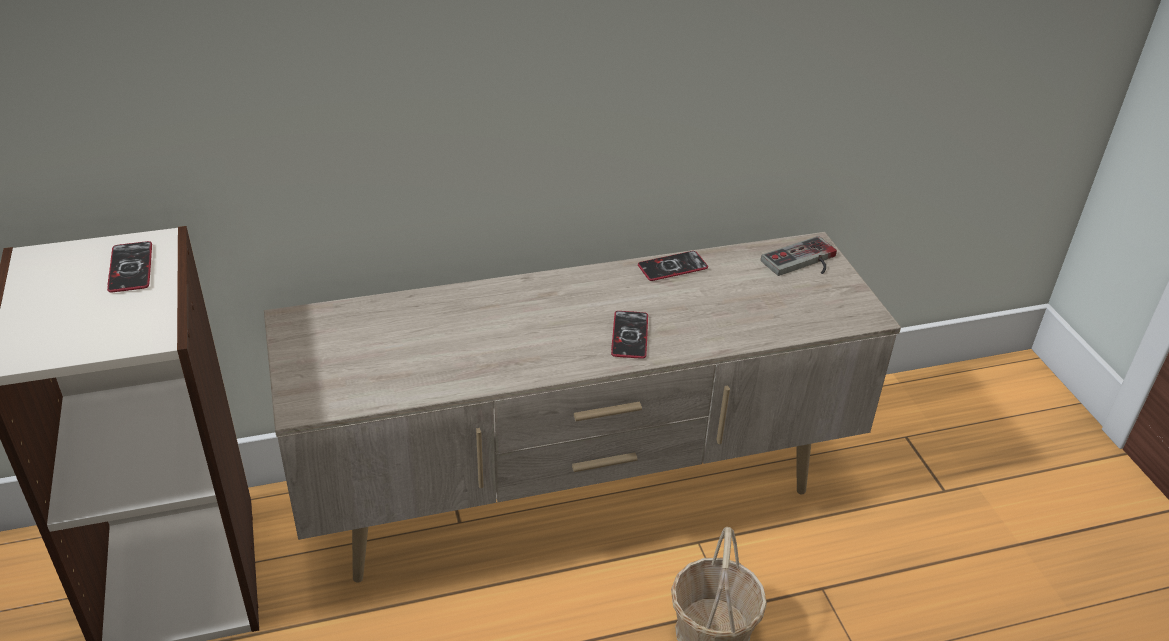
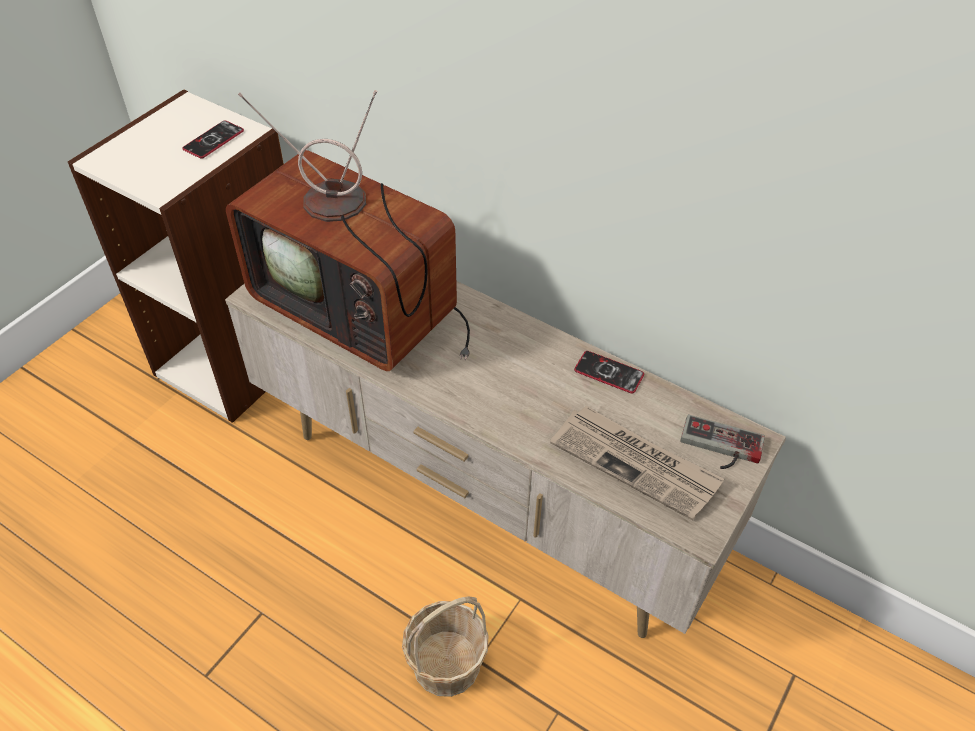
camera: 50 degrees right, 10 degrees up
(424, 351) = (363, 310): none -> television
(629, 335) = (497, 400): phone -> none
(774, 307) = (635, 463): none -> newspaper

